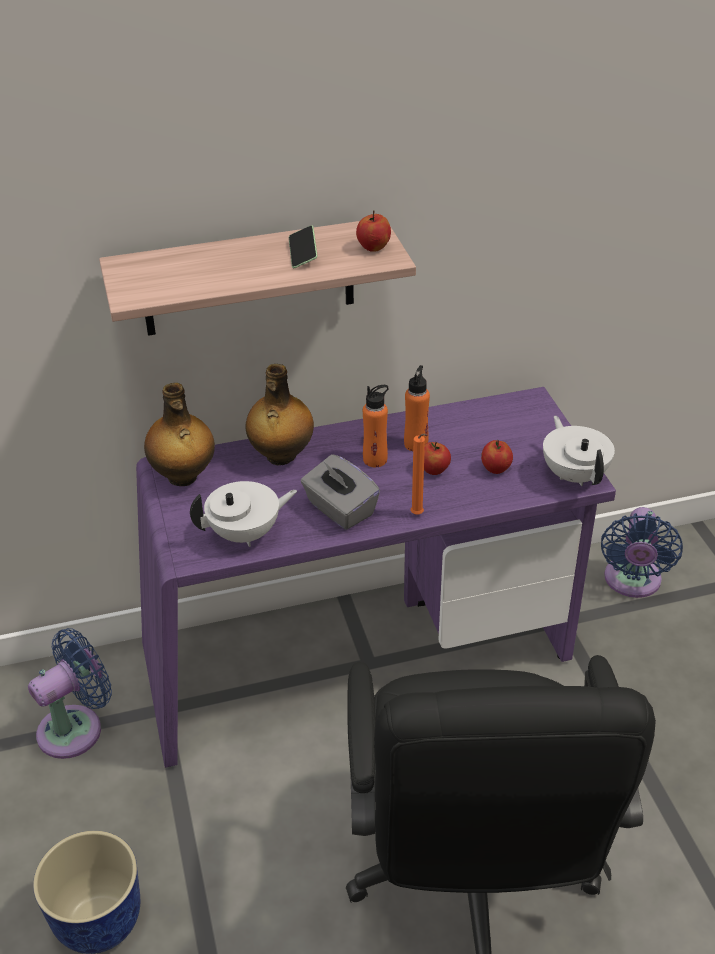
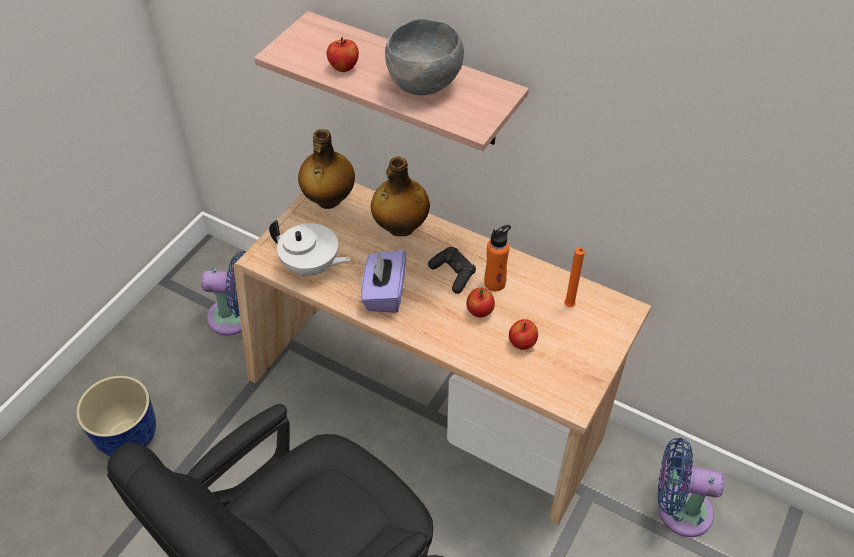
camera: 45 degrees right, 10 degrees up
(303, 254) = (425, 85): phone -> grey bowl
(340, 509) = (384, 293): grey tissue box -> purple tissue box
(360, 659) = (427, 406): purple desk -> beige desk
(373, 248) = (478, 109): apple -> apple (343, 68)
(375, 459) = (453, 274): orange bottle -> black game controller
(418, 515) = (425, 336): orange candle -> orange candle (569, 307)
(574, 475) = (571, 392): white teapot -> none
(632, 582) = (678, 509): blue fan -> blue fan turned 45 degrees clockwise

